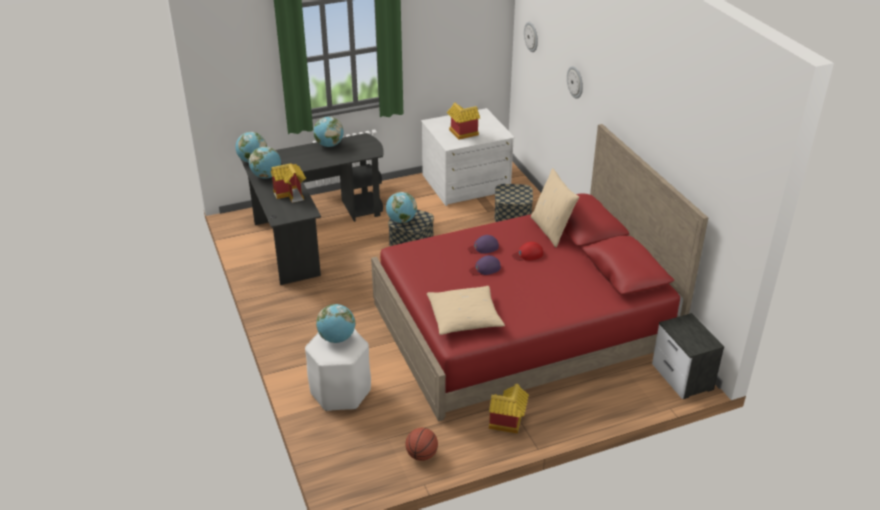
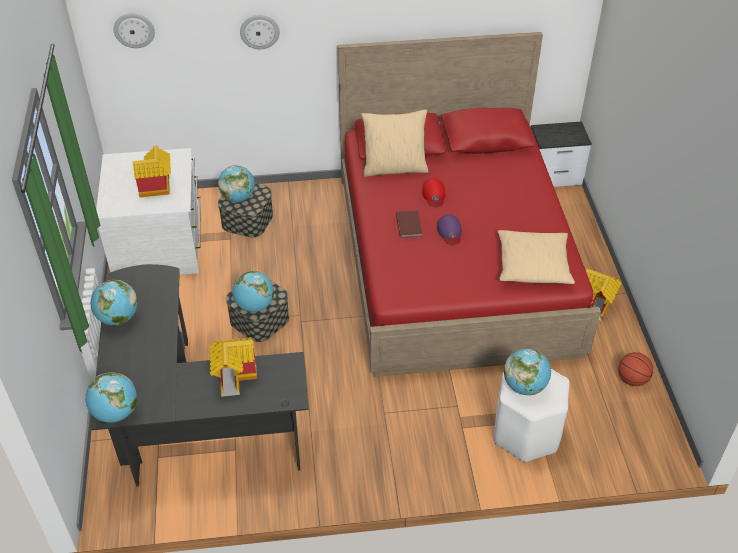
camera: 75 degrees left, 10 degrees up
(266, 176) = (170, 400): globe -> globe (238, 197)
(483, 247) = (409, 225): purple cap -> brown book

